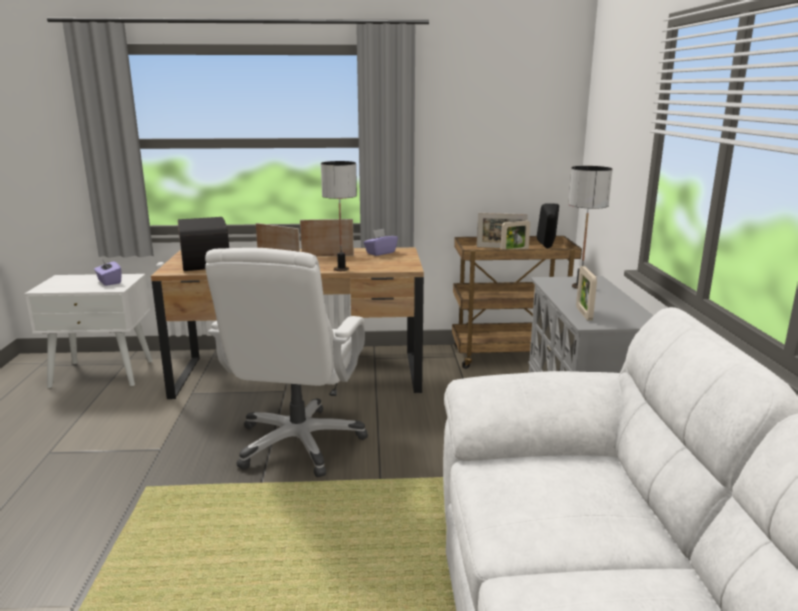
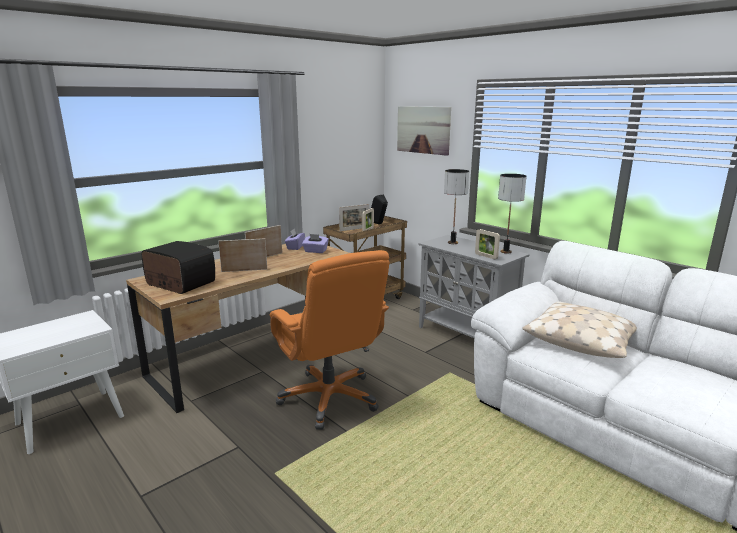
camera: 40 degrees left, 0 degrees up
(109, 282) = (74, 326): purple tissue box -> purple tissue box (315, 251)
(299, 443) = (330, 398): white office chair -> orange office chair
(341, 269) = (298, 264): table lamp -> table lamp (506, 252)
(587, 485) = (581, 339): none -> beige pillow
(616, 105) = (423, 130): none -> picture

